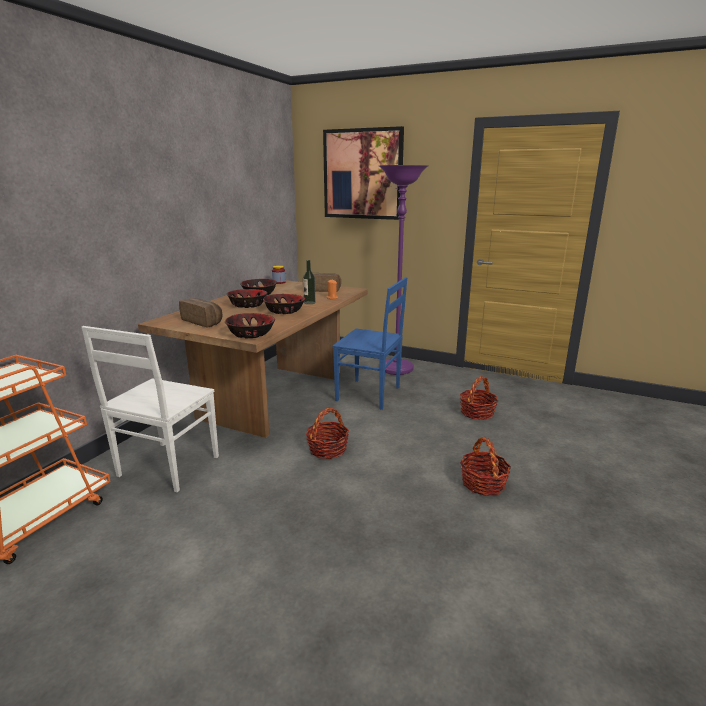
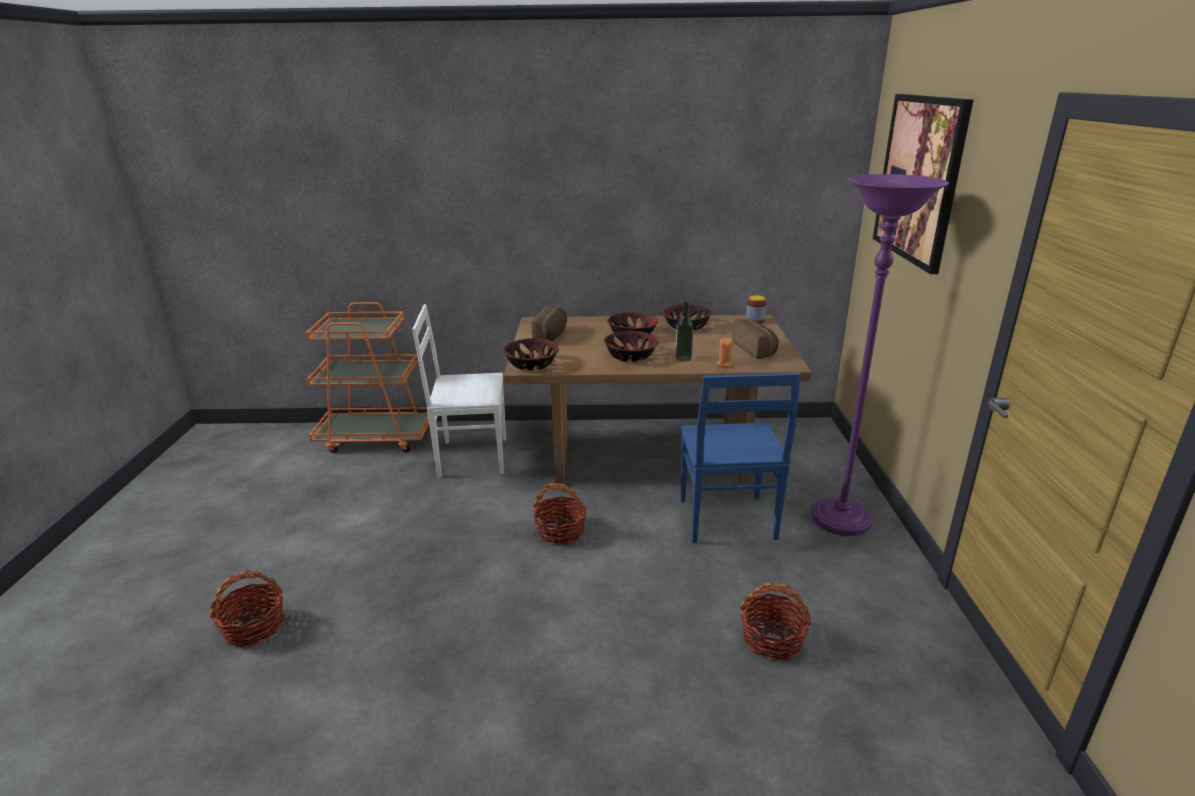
camera: 65 degrees right, 5 degrees up
(483, 483) = (563, 682): basket -> basket (254, 627)

